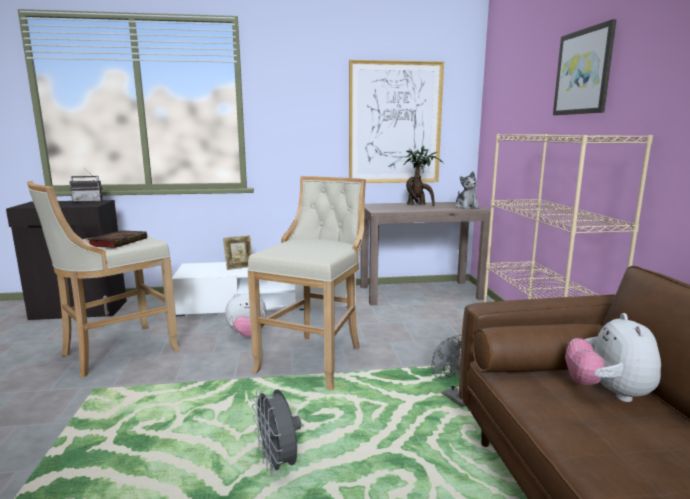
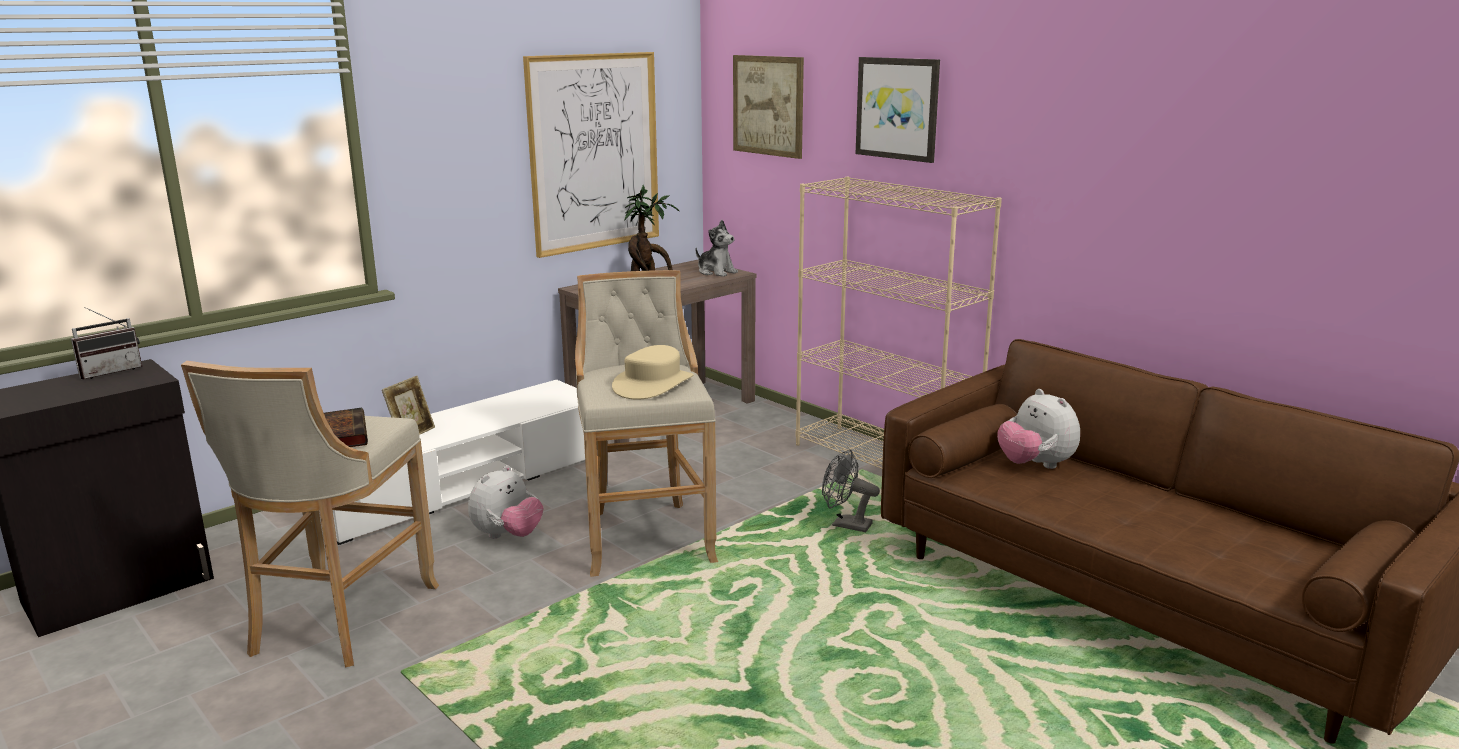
camera: 35 degrees left, 5 degrees up
(278, 464) = (760, 647): grey fan -> none
(312, 250) = (653, 384): none -> beige hat
(511, 91) = (768, 105): none -> picture

